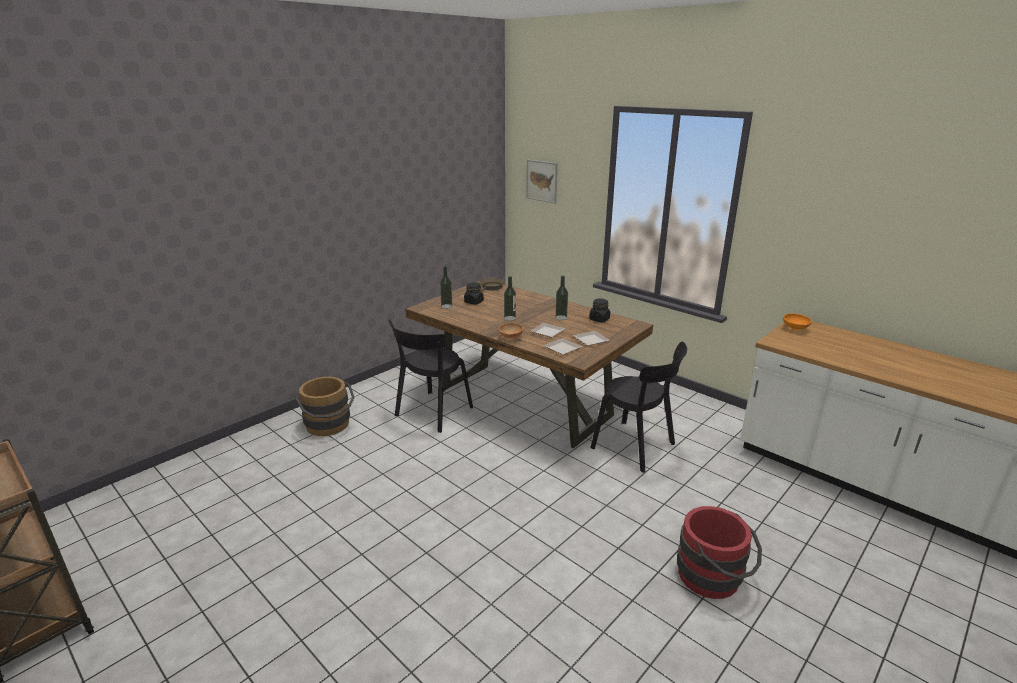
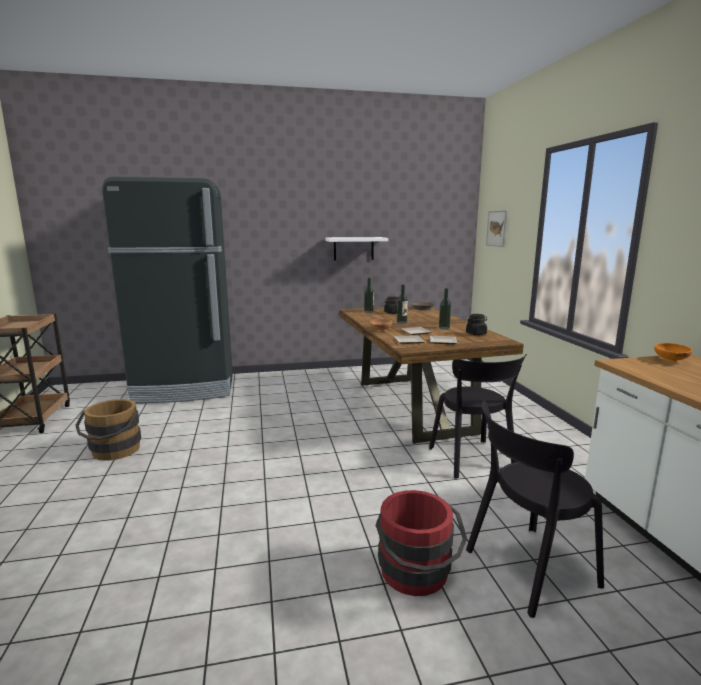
camera: 35 degrees right, 10 degrees down
(223, 470) = (185, 388): none -> black fridge
(329, 426) = (265, 385): brown bucket -> brown bucket (114, 452)
(388, 222) = (353, 248): none -> white shelf
(432, 413) = (337, 395): black chair -> black chair (526, 569)

